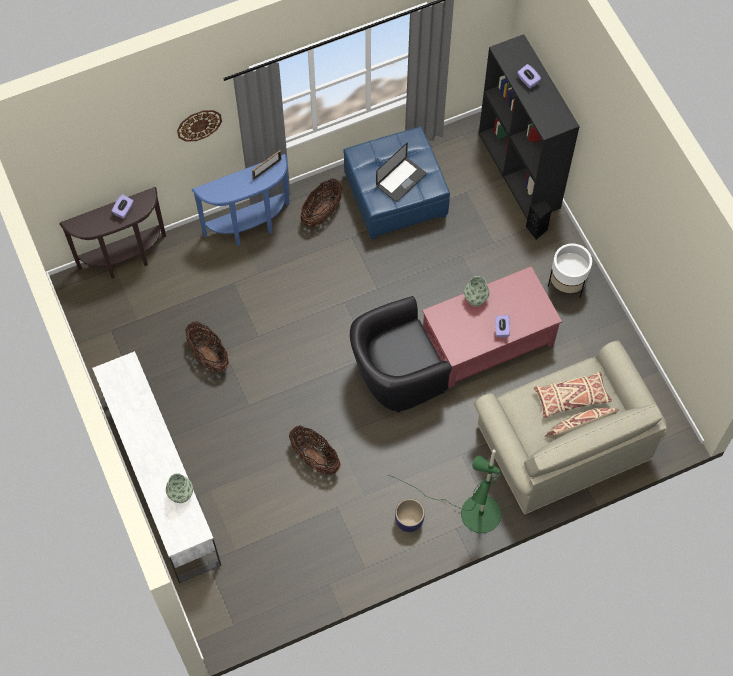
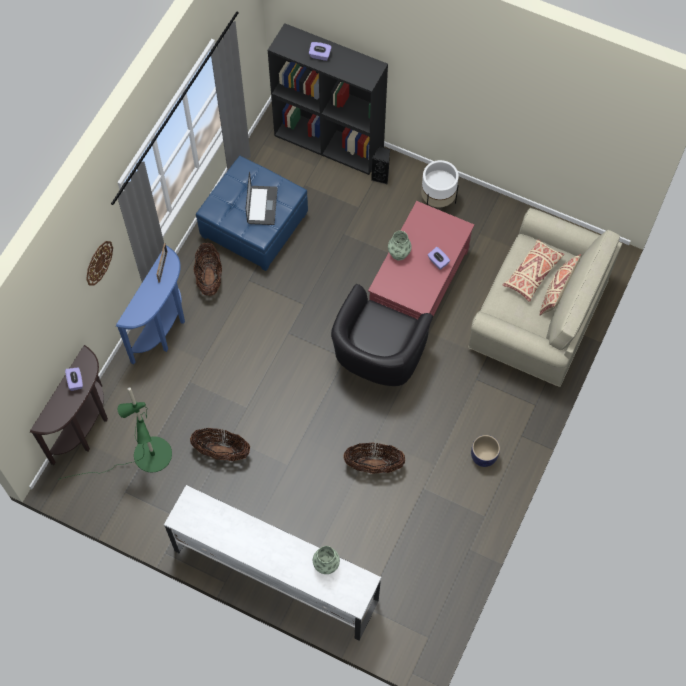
camera: 40 degrees left, 0 degrees up
(471, 510) = (520, 414): green floor lamp -> green floor lamp (144, 457)

